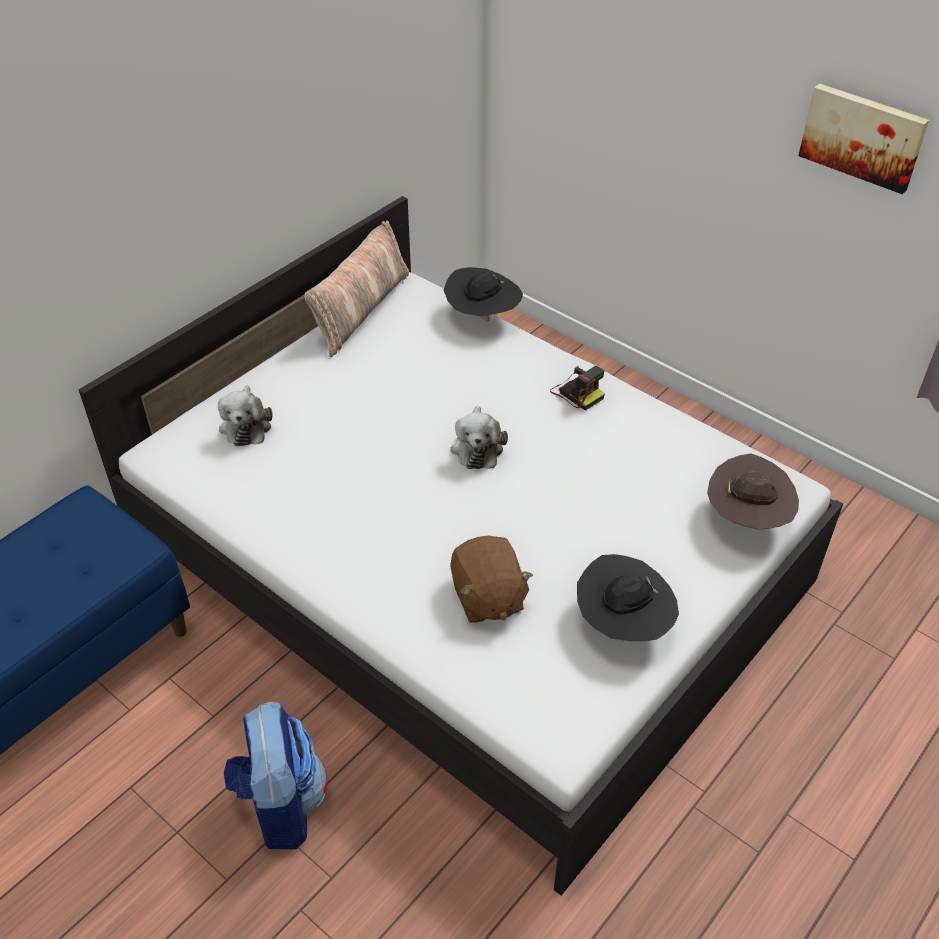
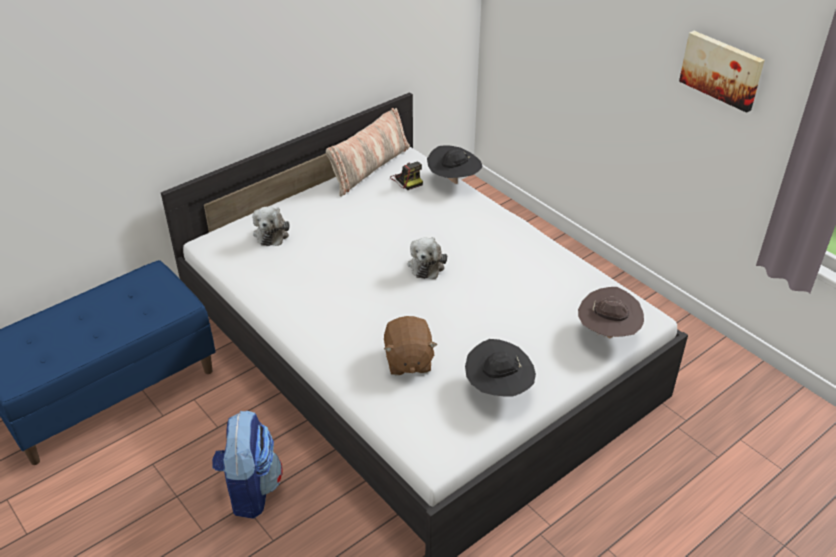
camera: 10 degrees right, 5 degrees down
(577, 392) = (507, 237): camera -> camera (407, 180)

